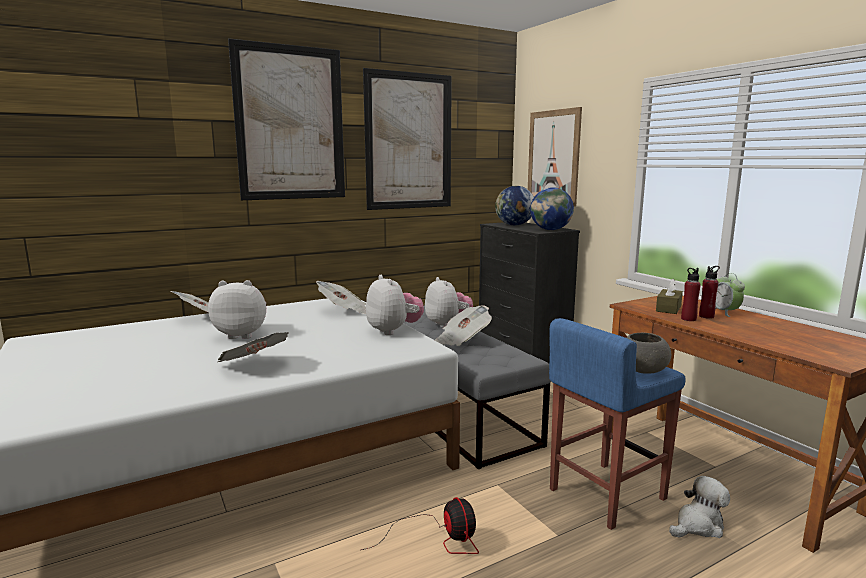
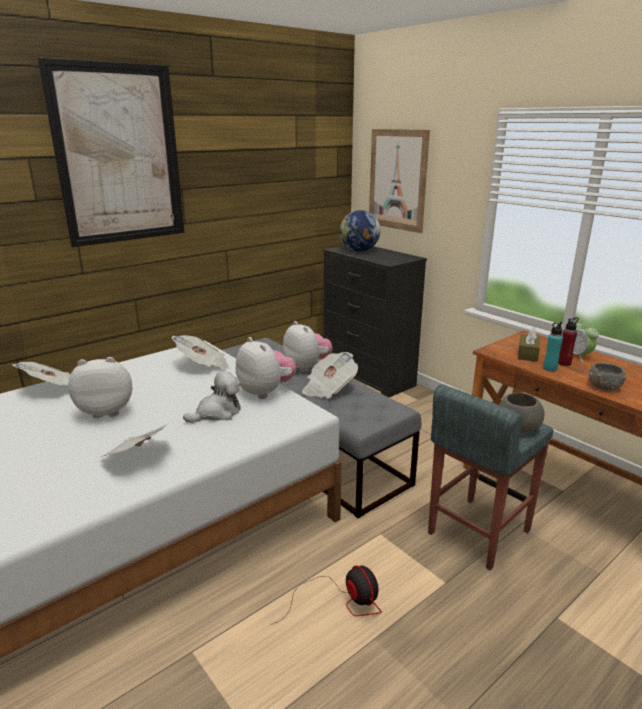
camera: 10 degrees left, 10 degrees up
(409, 141) = (248, 166): picture -> none
(550, 230) = (399, 259): globe -> none
(605, 494) = (477, 532): blue stool -> grey stool
(688, 319) = (549, 368): red bottle -> turquoise bottle
(698, 525) = (560, 556): plush toy -> plush toy (217, 413)
(745, 334) = (604, 386): none -> grey bowl

